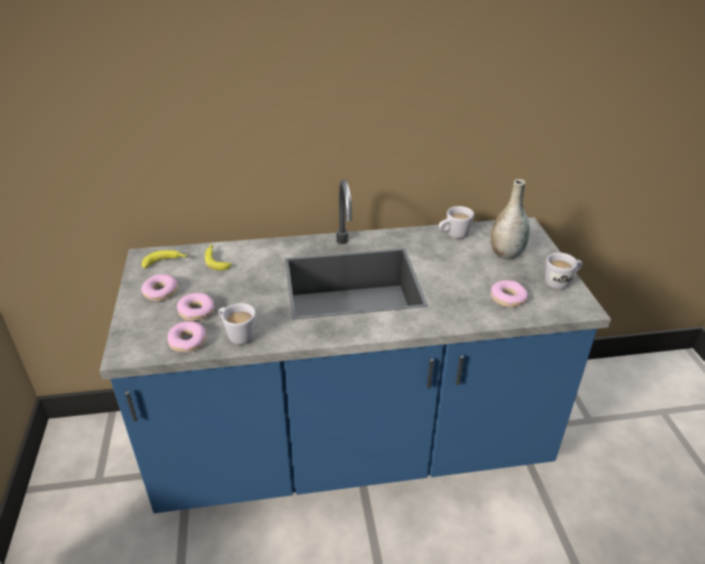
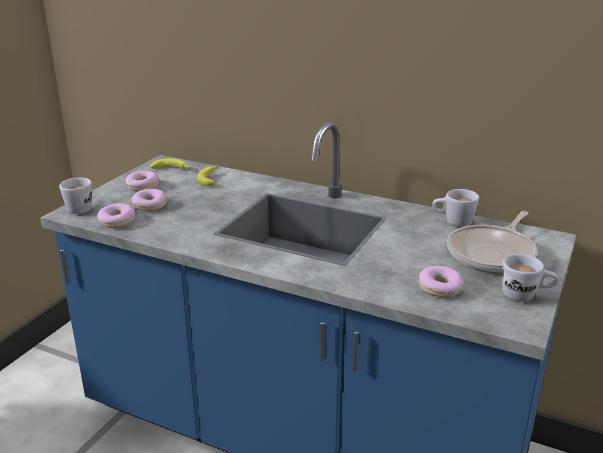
camera: 35 degrees right, 10 degrees down
(237, 335) = (157, 229): white mug -> white mug (79, 208)
(506, 254) = (493, 253): grey vase -> frying pan

